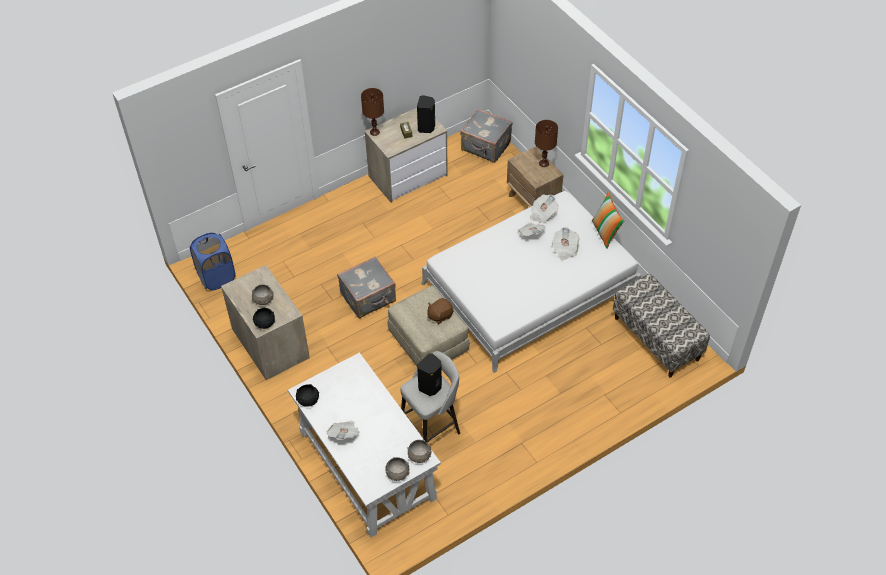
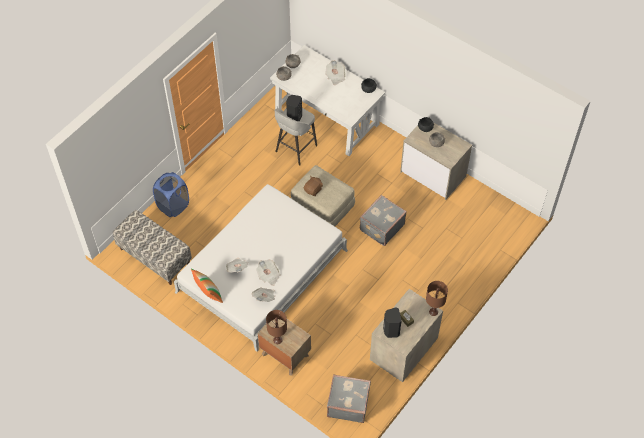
camera: 160 degrees right, 5 degrees up
(217, 277) = (502, 211): blue laundry basket -> blue laundry basket (173, 206)

